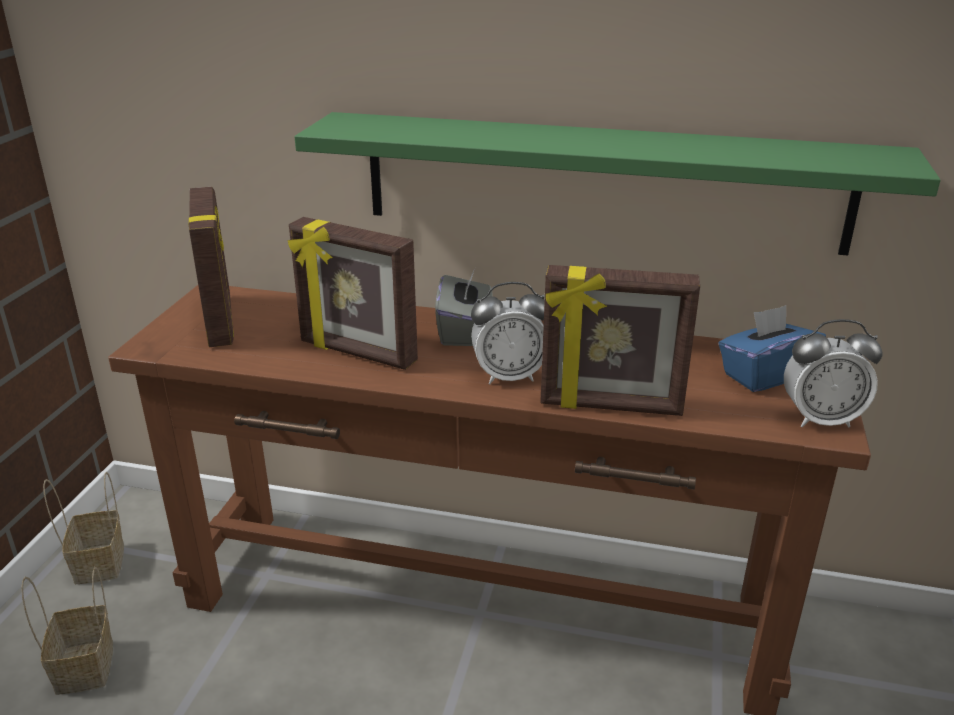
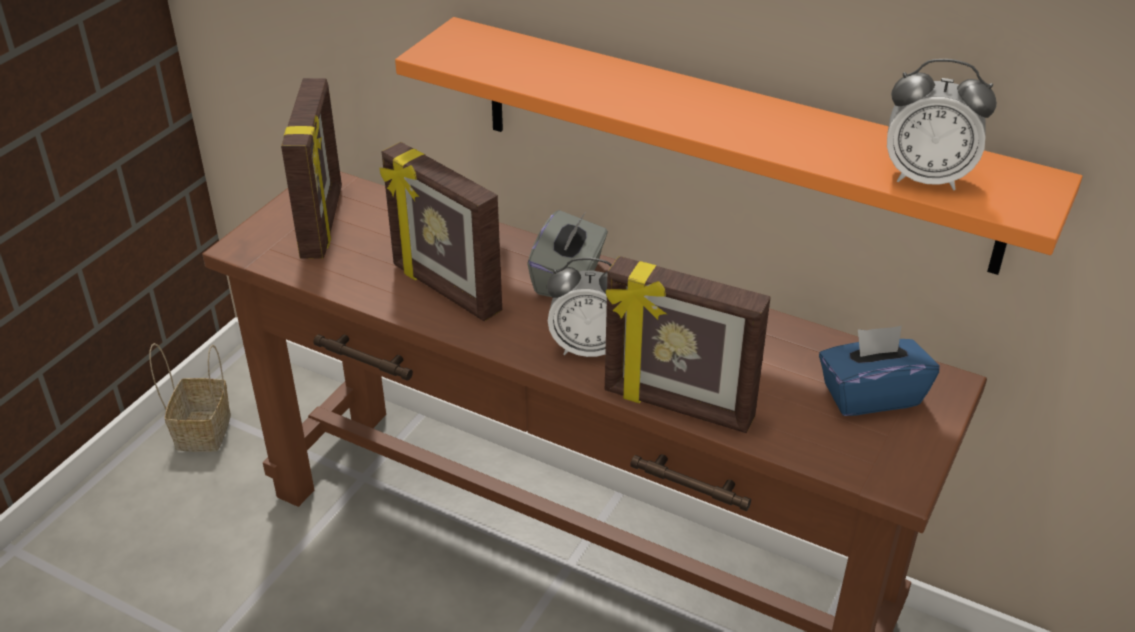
camera: 15 degrees right, 10 degrees up
(86, 668) = (170, 542): basket -> none
(601, 182) = (731, 142): green shelf -> orange shelf
(820, 419) = (897, 465): alarm clock -> alarm clock (926, 177)

